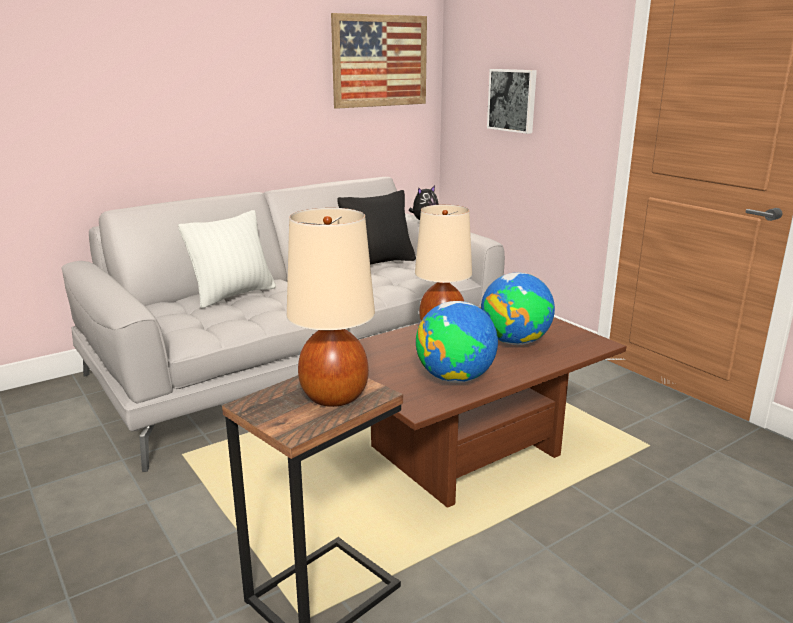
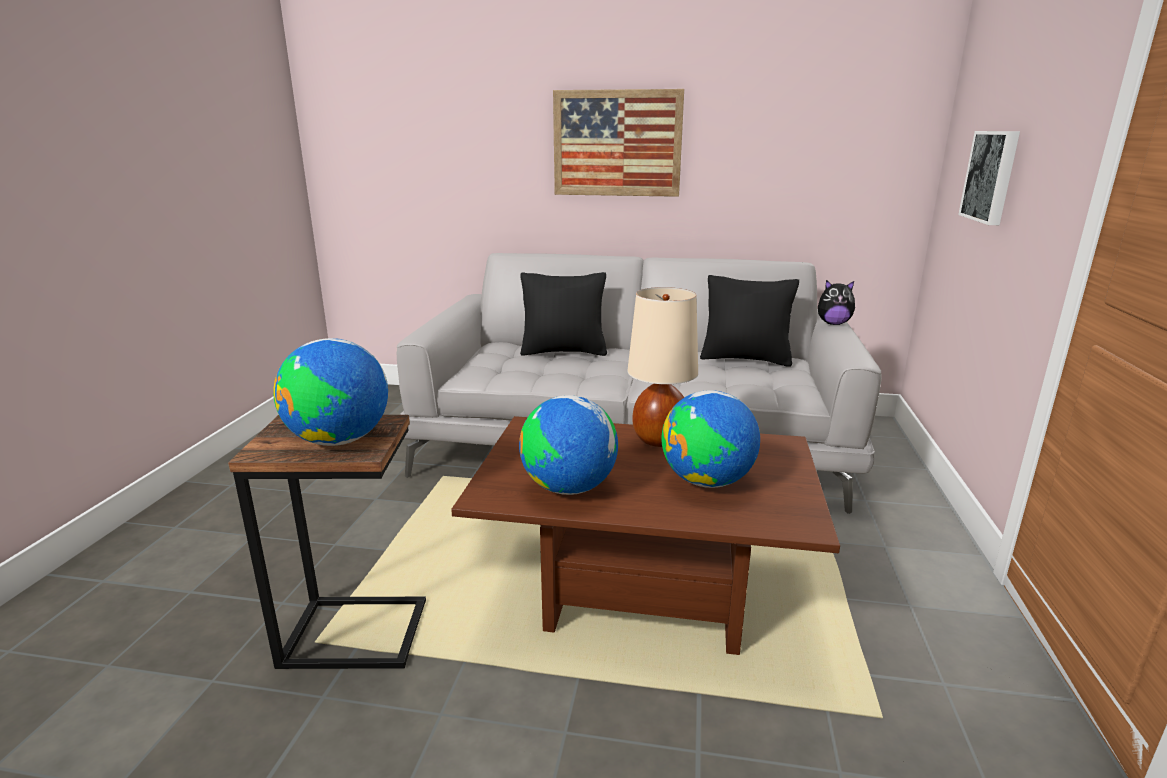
camera: 45 degrees right, 0 degrees up
(233, 295) = (564, 352): white pillow -> black pillow
(335, 396) = (339, 440): beige table lamp -> globe
(380, 61) = (843, 122): picture -> picture (617, 143)

